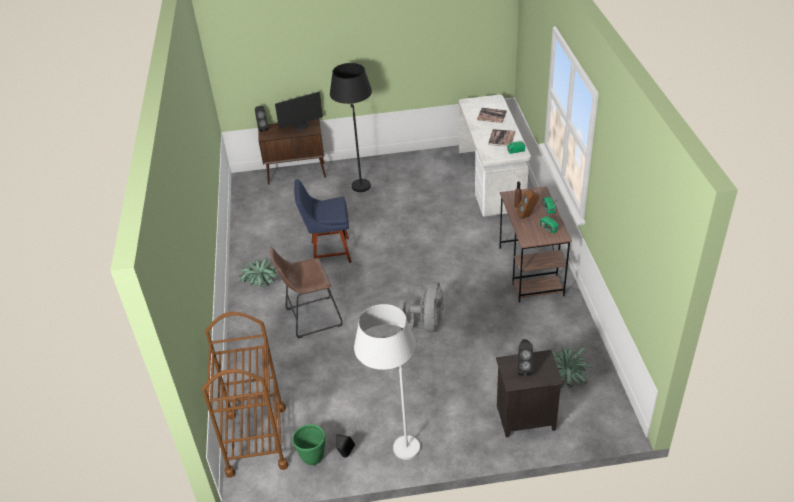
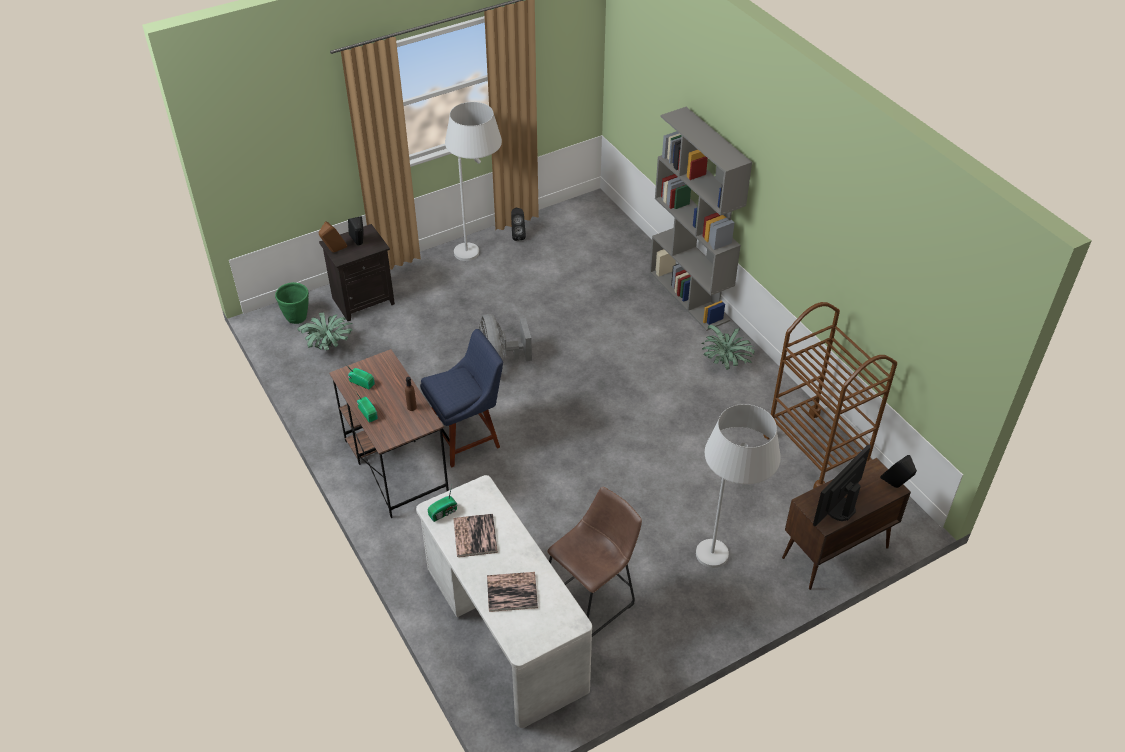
camera: 155 degrees right, 5 degrees up
(241, 343) = (689, 296): none -> grey bookcase
(256, 440) = (604, 227): brown cart -> brown cart (816, 450)
(310, 318) = (637, 339): brown stool -> brown stool (592, 600)
(312, 457) = (546, 228): green planter -> green planter (297, 318)
(328, 252) = (677, 425): blue chair -> blue chair (467, 437)
(359, 180) = (723, 567): black floor lamp -> white floor lamp
(527, 216) = (393, 394): brown speaker -> brown speaker (334, 251)

